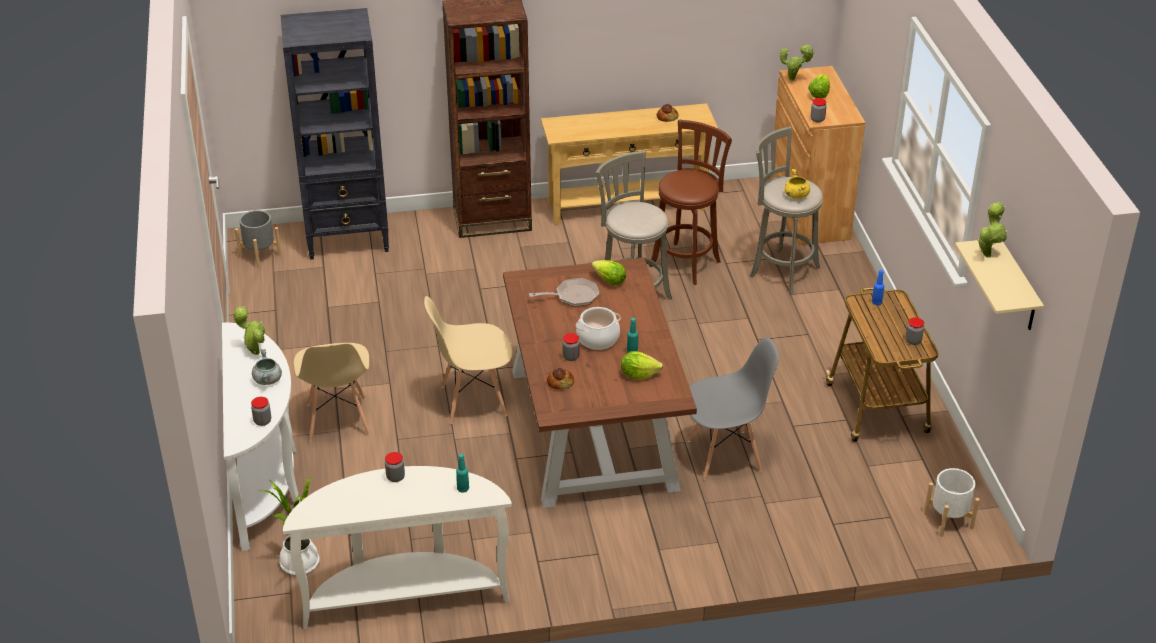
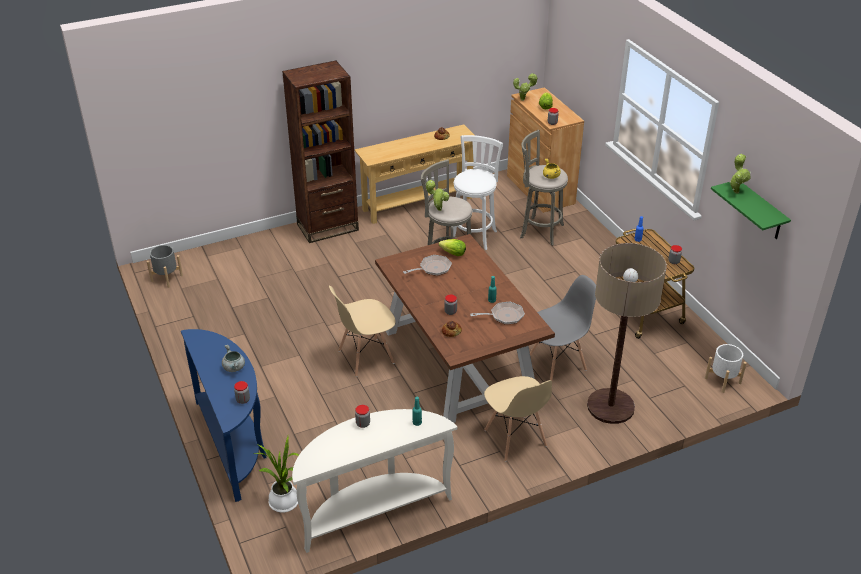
camera: 15 degrees left, 0 degrees up
(254, 352) = (215, 348): potted plant -> potted plant (437, 209)
(266, 480) = (234, 444): white console table -> blue console table
(337, 420) = (271, 389): beige chair -> beige chair (515, 439)
(348, 238) = (228, 256): black bookcase -> none
(598, 338) = (463, 295): cooking pot -> none
(639, 374) = (504, 316): lettuce -> frying pan
(687, 262) = (474, 235): brown stool -> white stool
(773, 525) = (610, 406): none -> floor lamp
(1018, 287) = (760, 211): beige shelf -> green shelf

